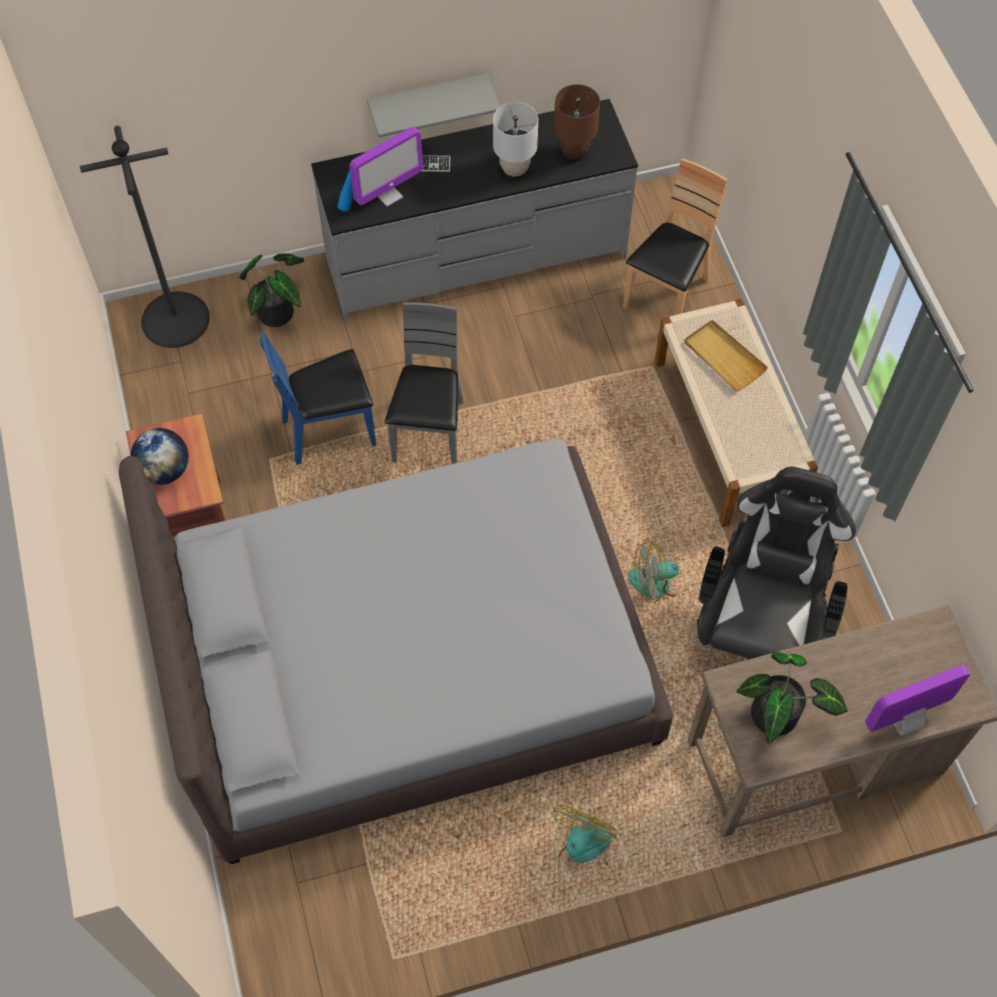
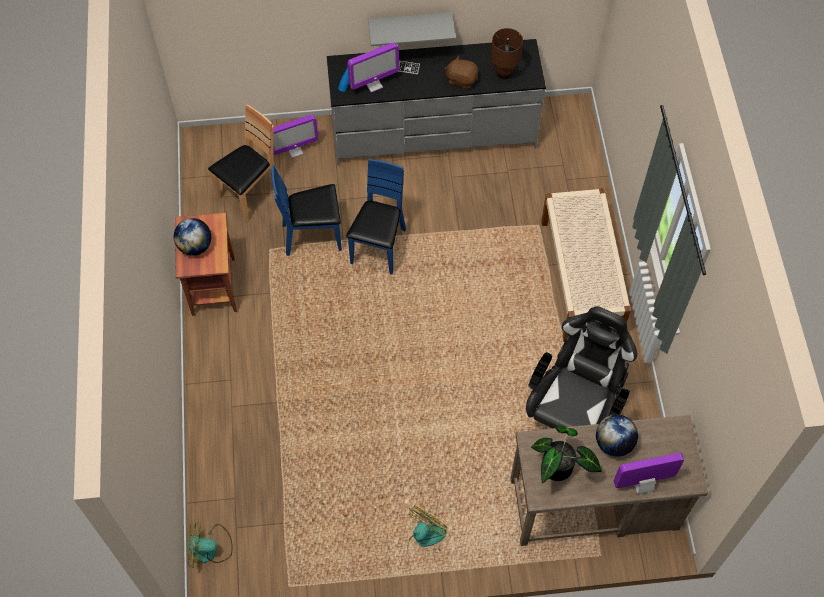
camera: 10 degrees right, 0 degrees up
(175, 319) = (224, 146): black clothes rack -> none
(280, 311) = (295, 150): potted plant -> monitor
(410, 664) = (336, 399): grey bed -> none
(430, 432) = (379, 247): grey chair -> blue chair
(515, 170) = (461, 79): white table lamp -> brown plush toy
(659, 581) = (513, 371): fan -> fan (209, 549)
(667, 295) = (559, 177): brown chair -> brown chair (250, 194)
(723, 357) = (582, 226): beige tray -> none
(849, 665) = (613, 443): none -> globe

